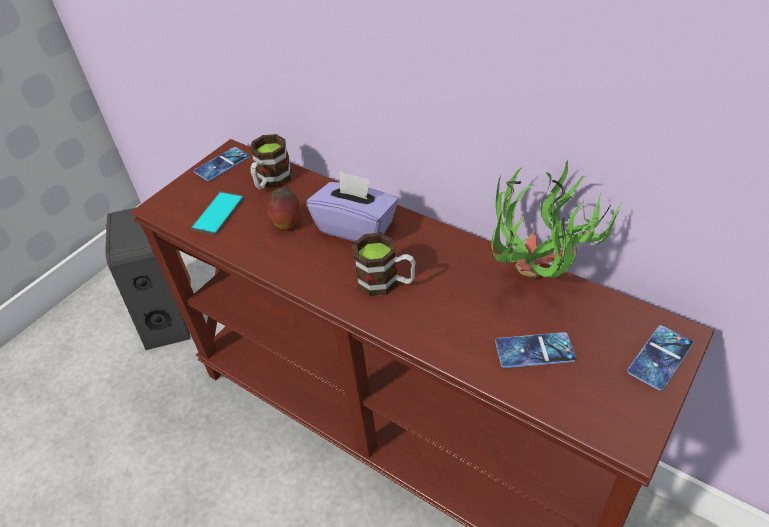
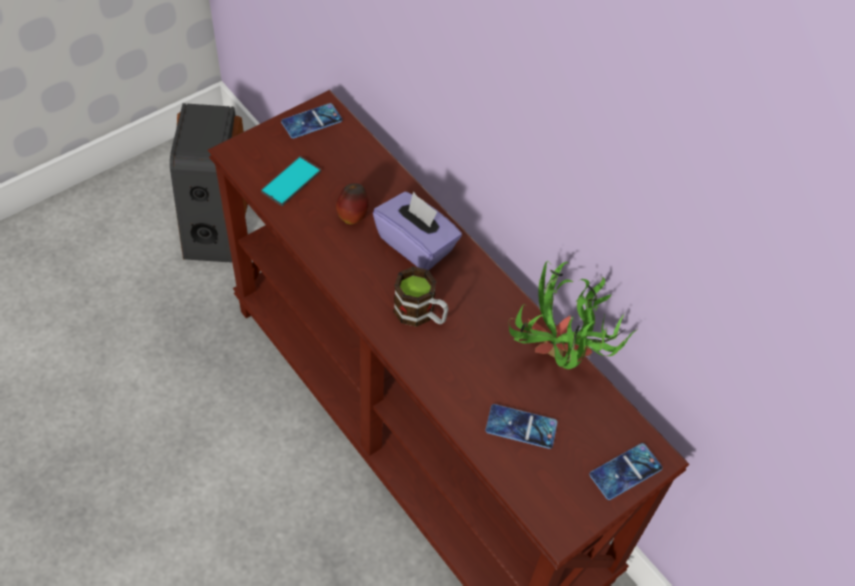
camera: 10 degrees right, 10 degrees up
(271, 181) = (353, 160): mug -> none

